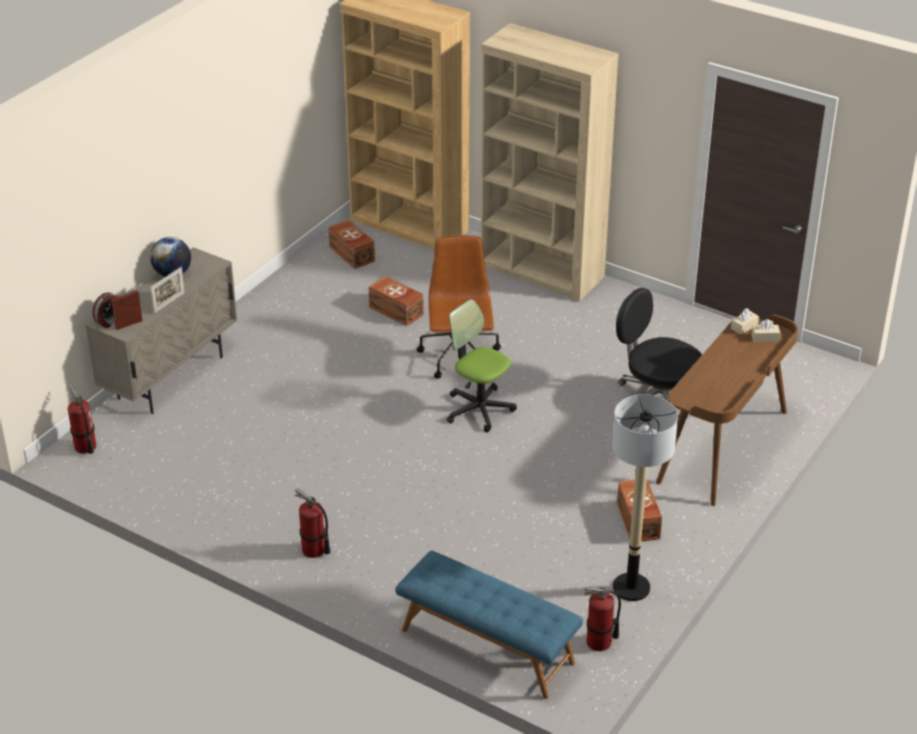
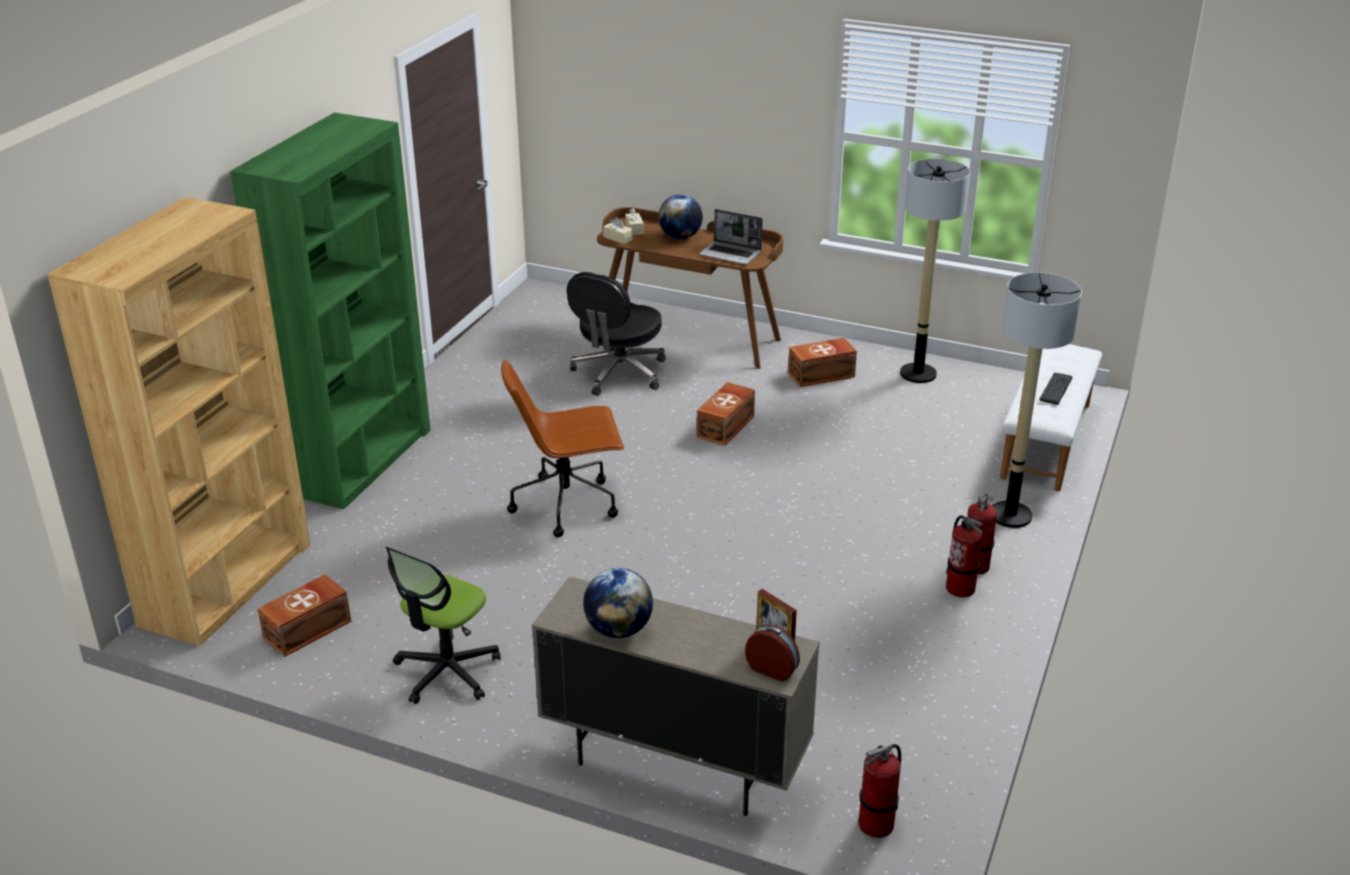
camera: 100 degrees left, 5 degrees down
(169, 303) = (702, 616): picture frame -> none
(374, 589) = (1010, 515): none -> floor lamp
(396, 311) = (465, 567): brown storage box -> brown storage box (727, 426)
(471, 592) = (1055, 389): none -> keyboard
(479, 409) = (669, 480): office chair -> office chair (447, 672)
(486, 647) = (1047, 441): blue bench -> white bench
(542, 271) = (361, 461): beige bookcase -> green bookcase
(599, 642) = (1000, 385): fire extinguisher -> fire extinguisher (960, 588)
(702, 387) = (731, 254): none -> laptop
(744, 362) = (680, 237): none -> globe

